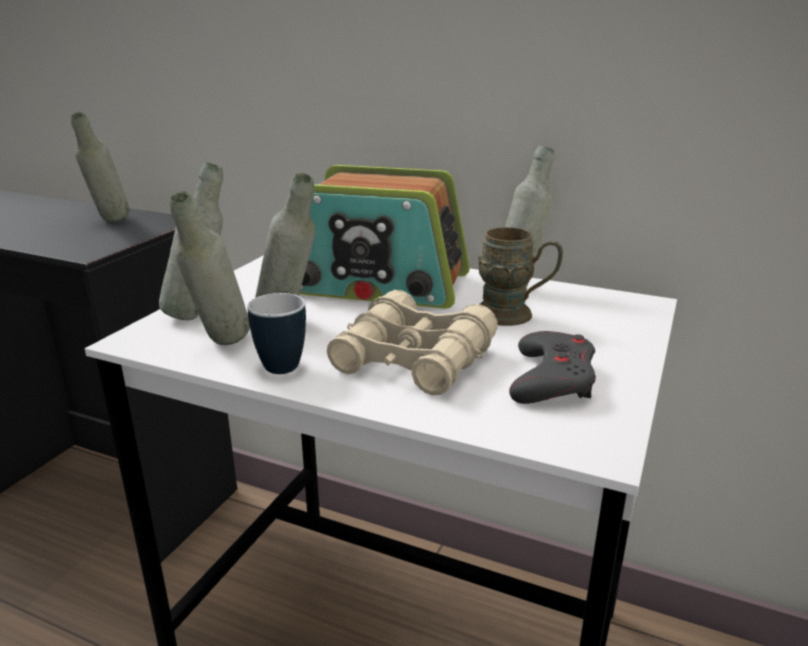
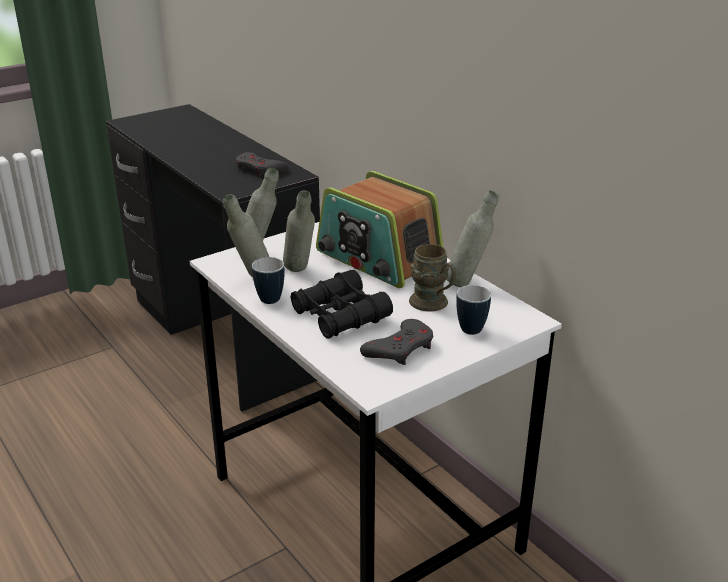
camera: 30 degrees right, 5 degrees up
(110, 223) = (259, 169): grey bottle -> grey game controller
(413, 359) = (340, 315): beige binoculars -> black binoculars
(594, 327) = (471, 326): none -> mug

